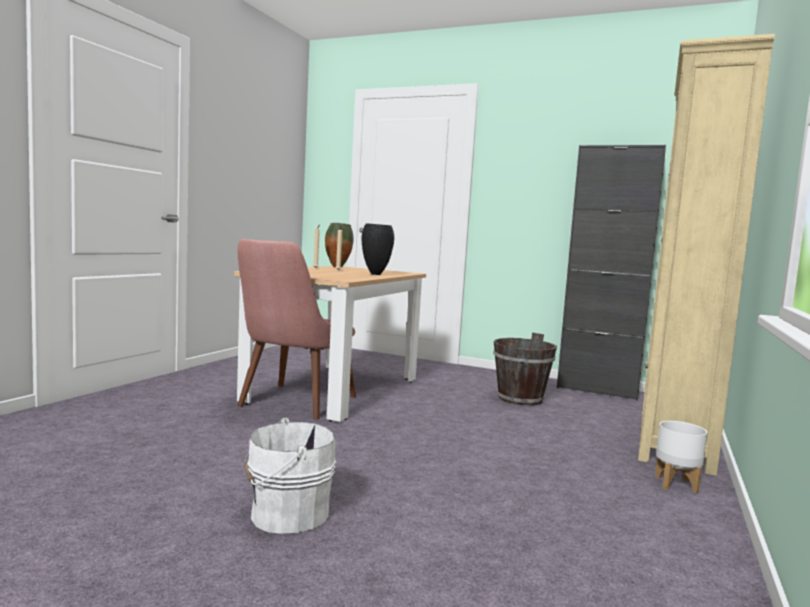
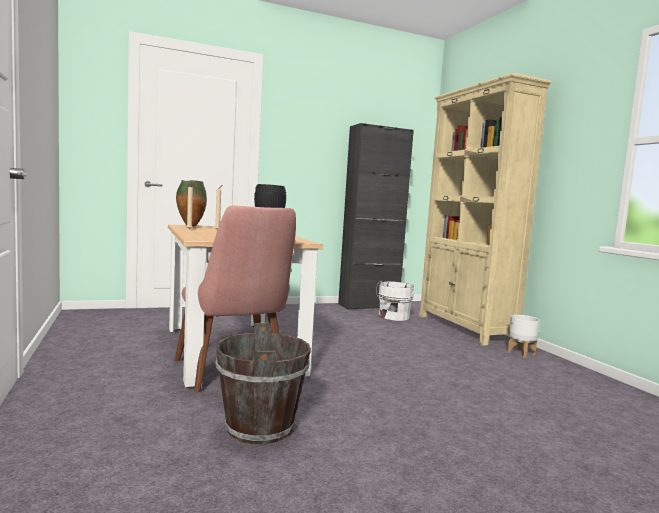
camera: 45 degrees left, 0 degrees up
(285, 514) = (464, 457): white bucket -> white bucket (393, 317)
(520, 399) = (352, 323): brown bucket -> brown bucket (260, 428)

